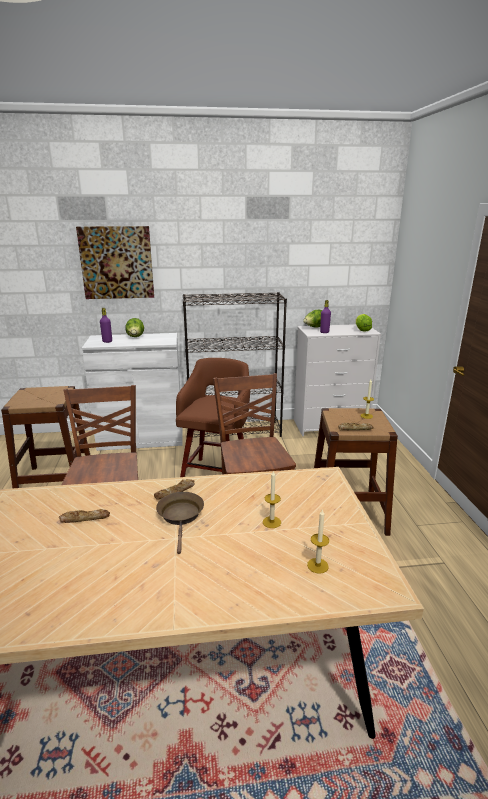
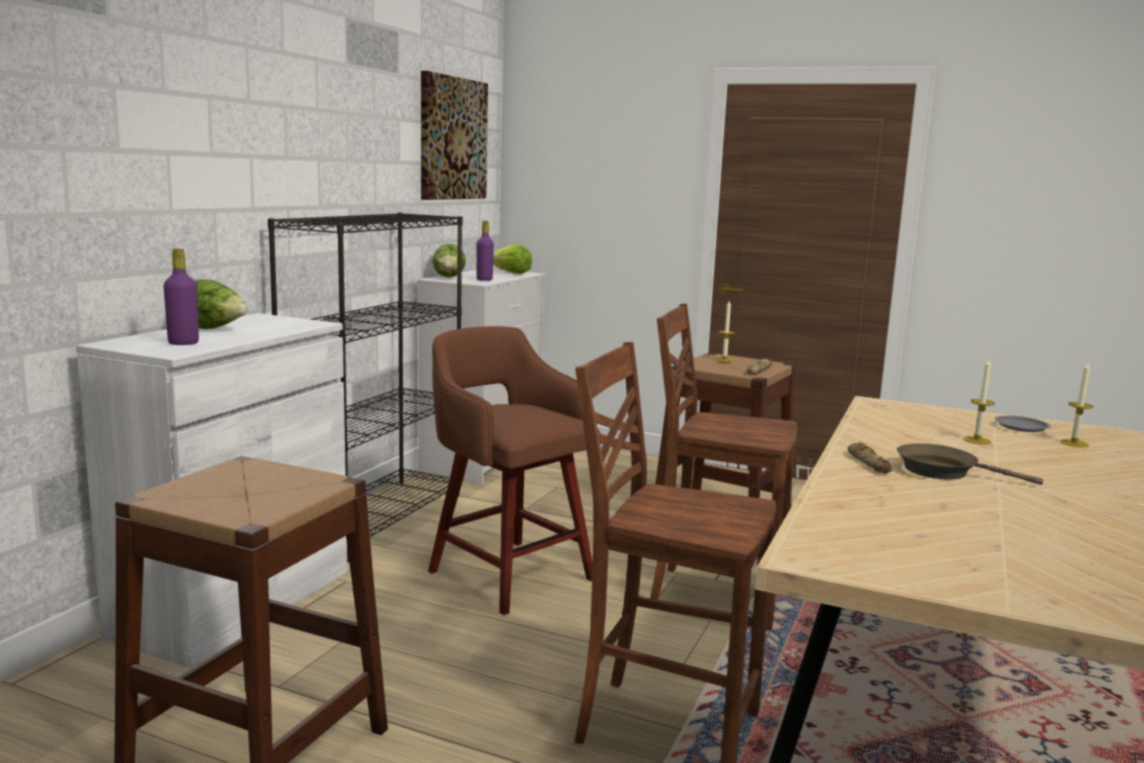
camera: 60 degrees left, 10 degrees down
(85, 518) = (920, 518): bread -> none
(117, 262) = (132, 135): picture -> picture (452, 139)
(338, 538) = (1021, 427): none -> grey plate

